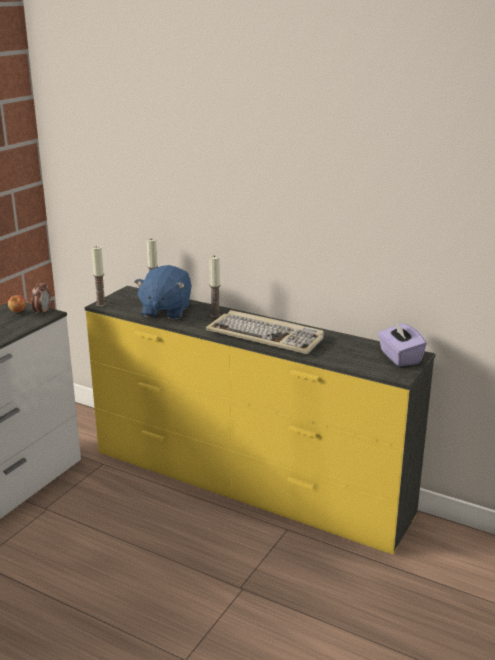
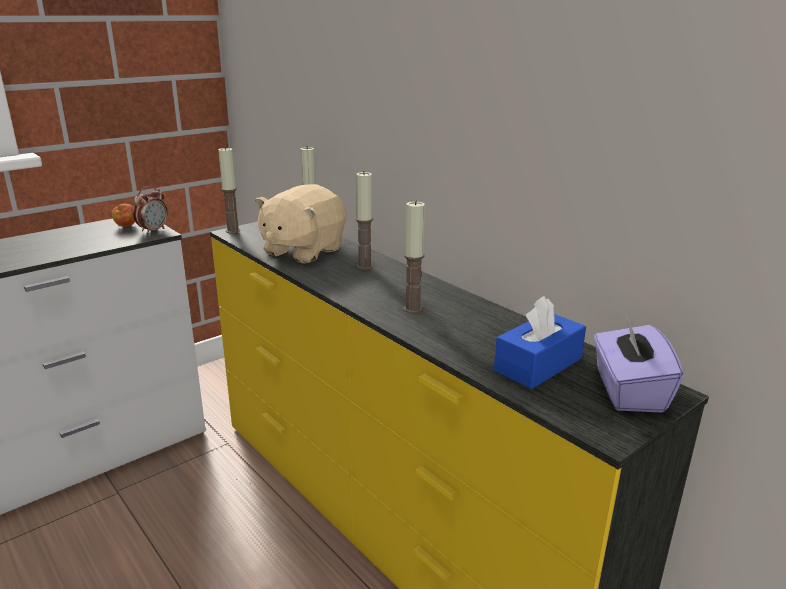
camera: 20 degrees right, 0 degrees up
(165, 311) = (302, 251): blue plush toy -> beige plush toy
(266, 336) = (412, 309): keyboard -> candle
(352, 353) = (538, 365): none -> blue tissue box

